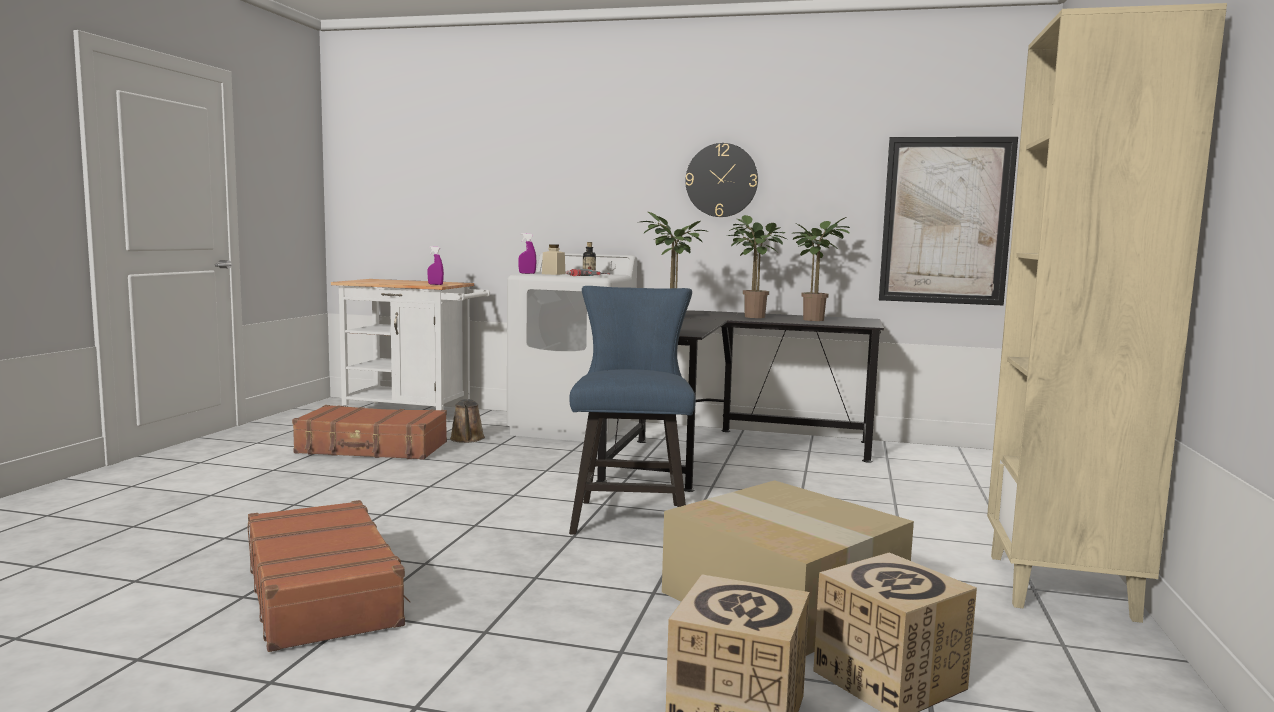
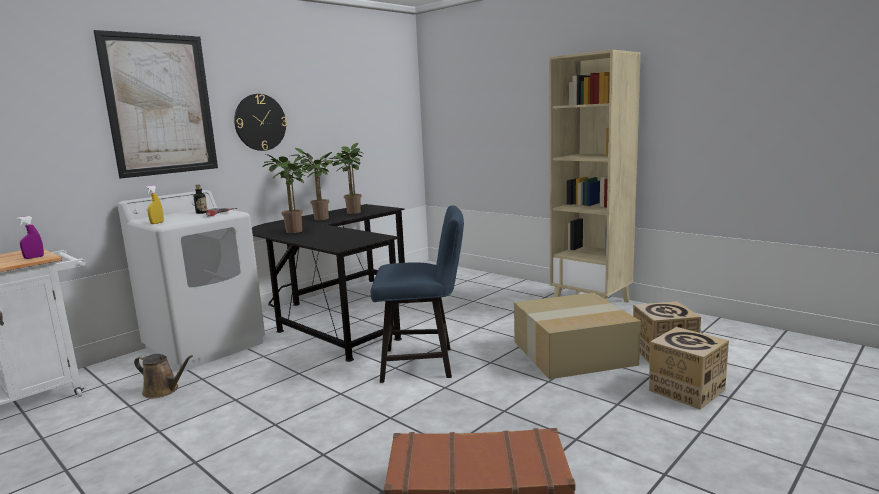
camera: 60 degrees left, 5 degrees up
(372, 448) = (113, 440): brown suitcase -> none
(527, 273) = (157, 223): purple spray bottle -> yellow spray bottle
(553, 274) = (176, 218): beige jar -> none
(630, 515) = (424, 363): blue chair -> blue chair turned 150 degrees clockwise
(946, 221) = (385, 139): picture -> picture (160, 105)

